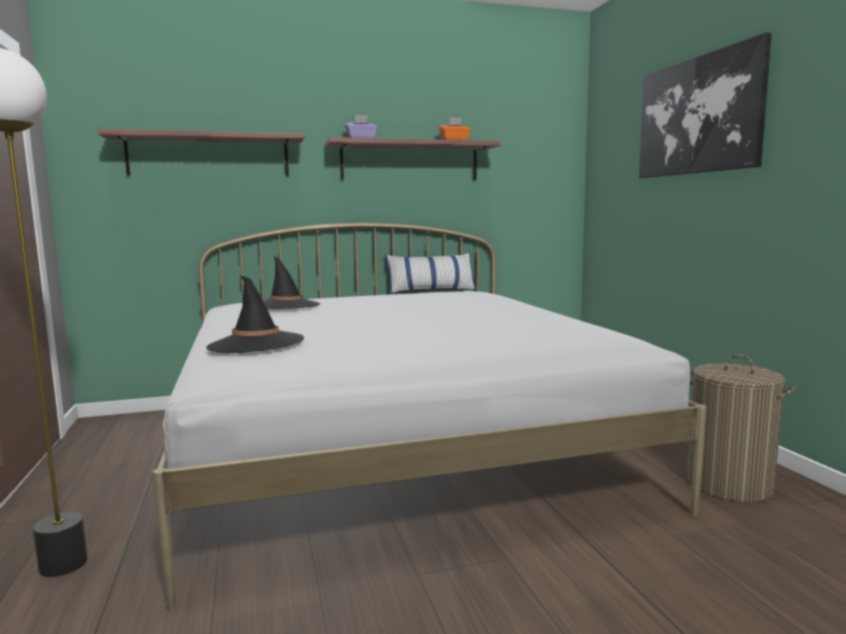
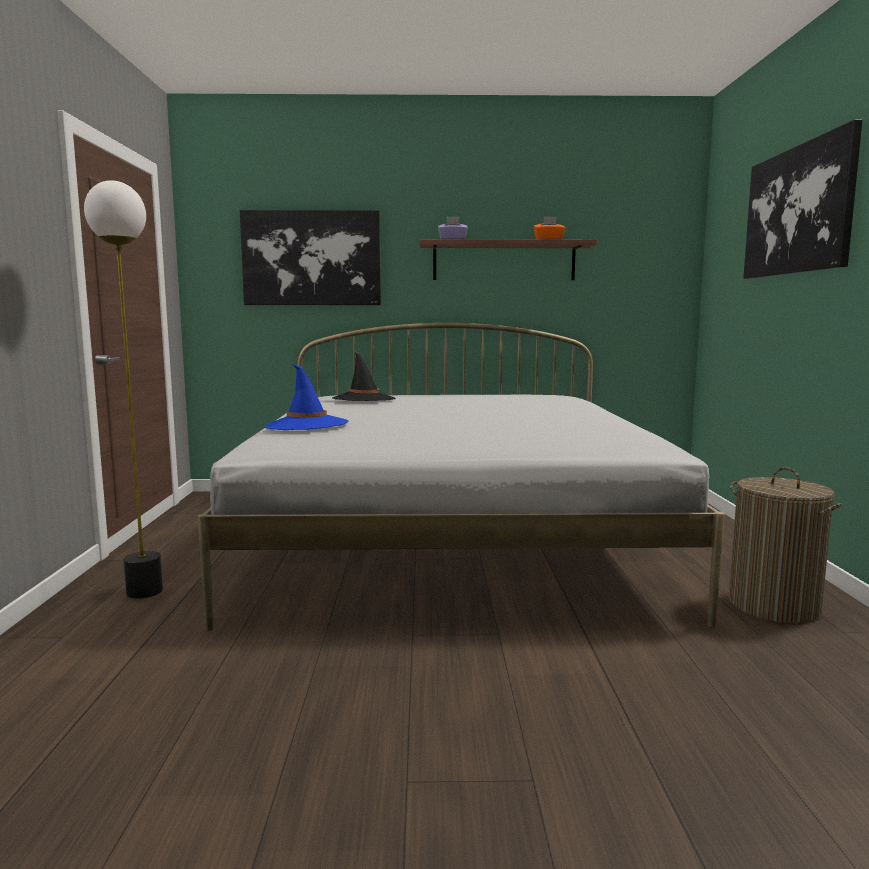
camera: 15 degrees right, 0 degrees up
(209, 156) = (311, 258): shelf -> picture
(256, 344) = (306, 425): black hat -> blue hat
(431, 291) = (518, 394): pillow -> none

